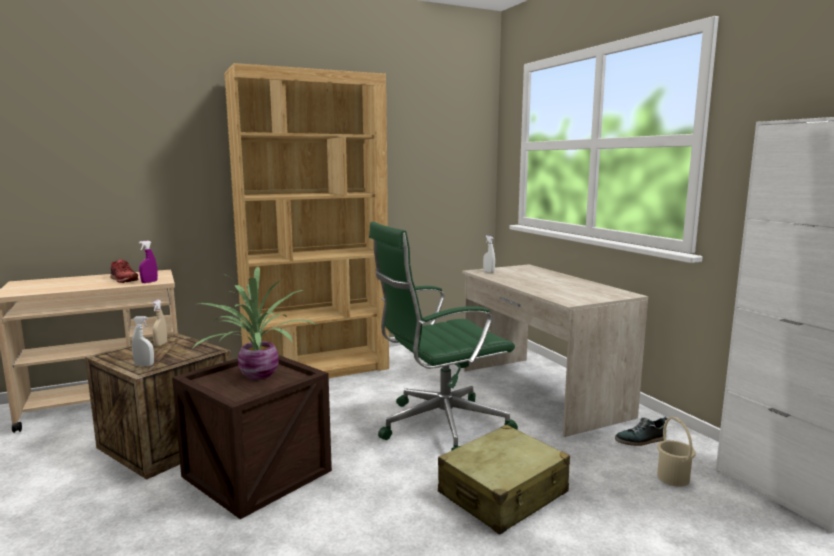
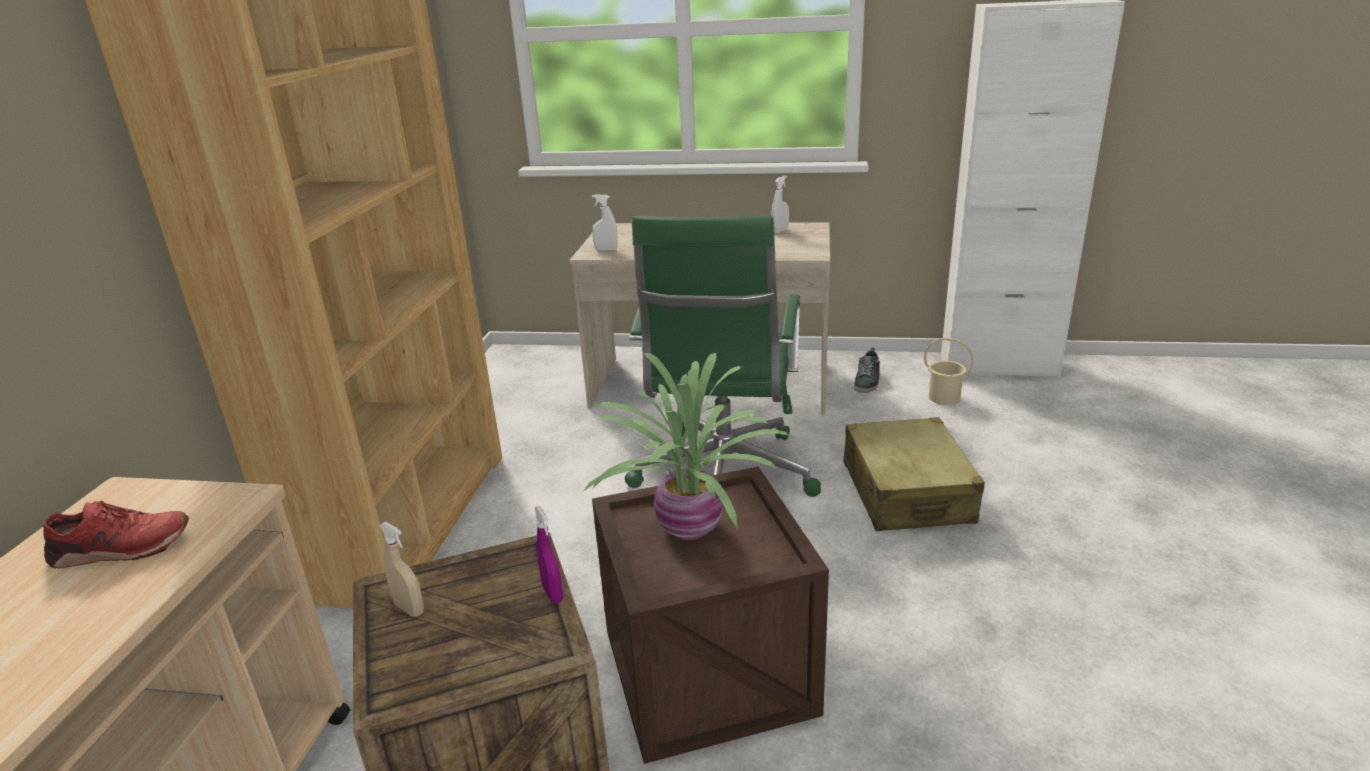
camera: 55 degrees left, 15 degrees up
(144, 365) = (523, 642): white spray bottle -> white spray bottle (780, 231)
(149, 282) = (221, 514): purple spray bottle -> purple spray bottle (552, 593)

